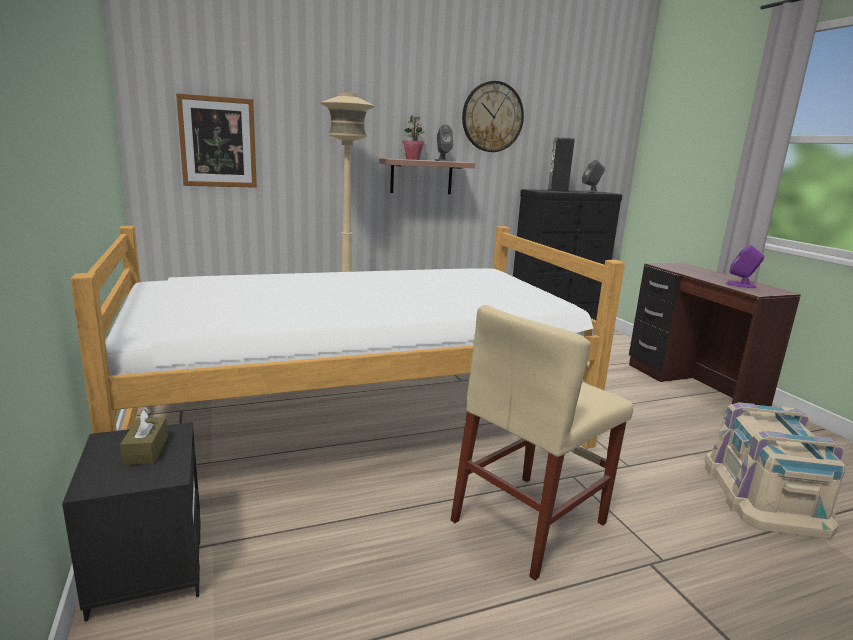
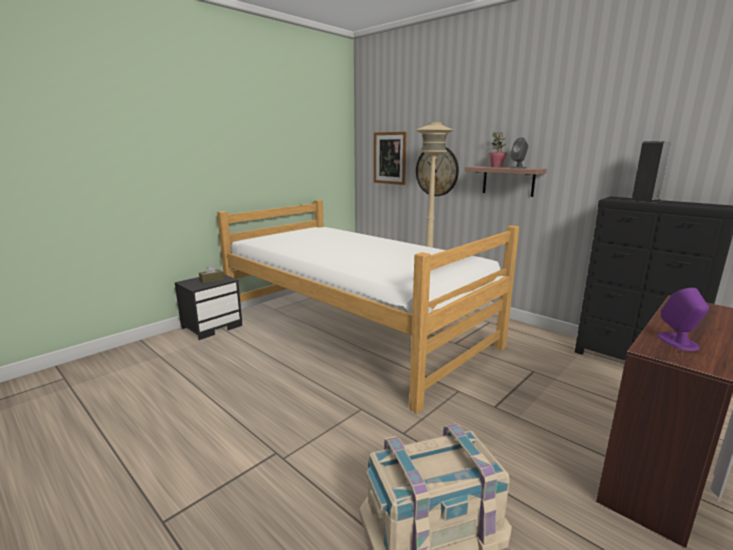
camera: 65 degrees right, 0 degrees up
(492, 117) = (580, 126): wall clock -> wall clock (437, 171)
(529, 522) = (293, 400): beige chair -> none
(591, 192) = (695, 205): grey speaker -> none

